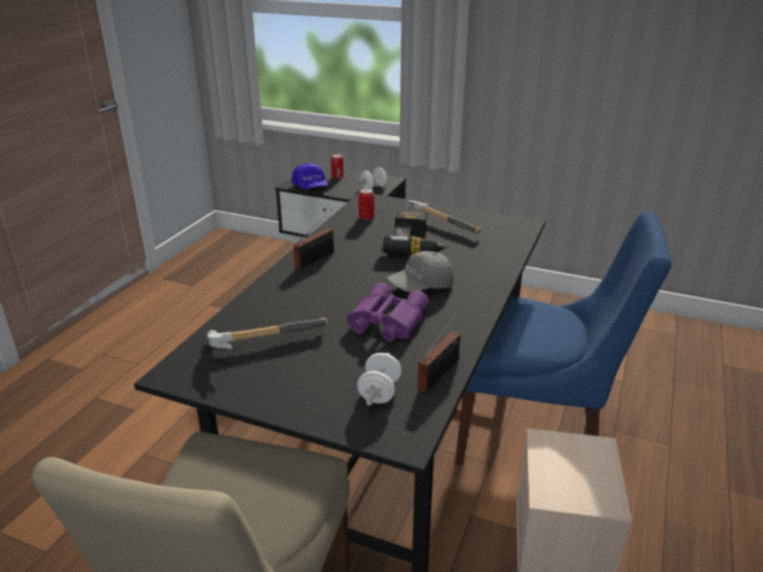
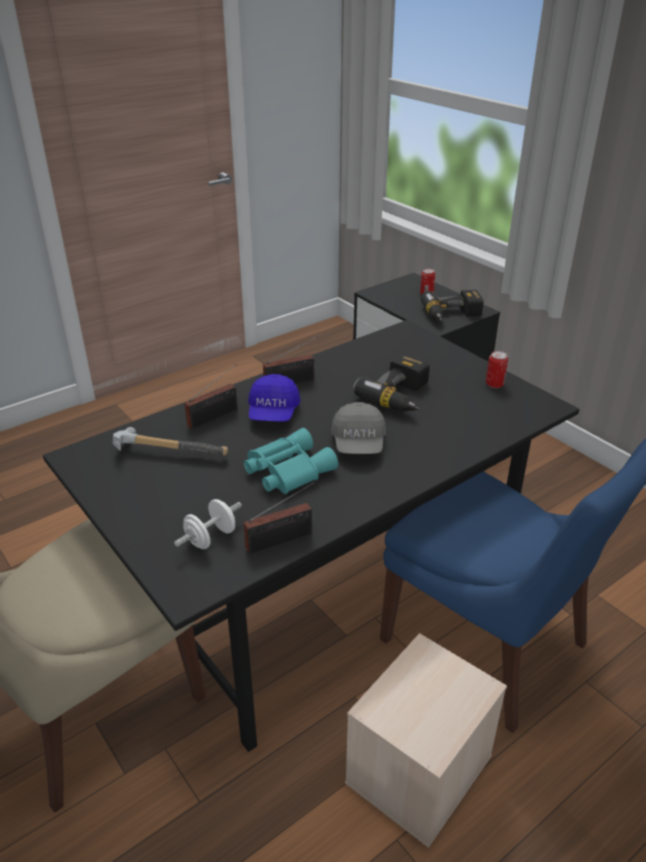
camera: 30 degrees right, 5 degrees up
(278, 301) = (216, 417): none -> radio
(310, 187) = (388, 300): blue cap -> blue cap (273, 413)
(366, 217) = (384, 350): can -> can (494, 384)
(373, 187) = (452, 315): white dumbbell -> power drill
(385, 322) = (286, 470): purple binoculars -> turquoise binoculars
(420, 286) = (358, 443): grey cap -> grey cap turned 90 degrees counterclockwise
(442, 223) = (455, 379): hammer -> none

